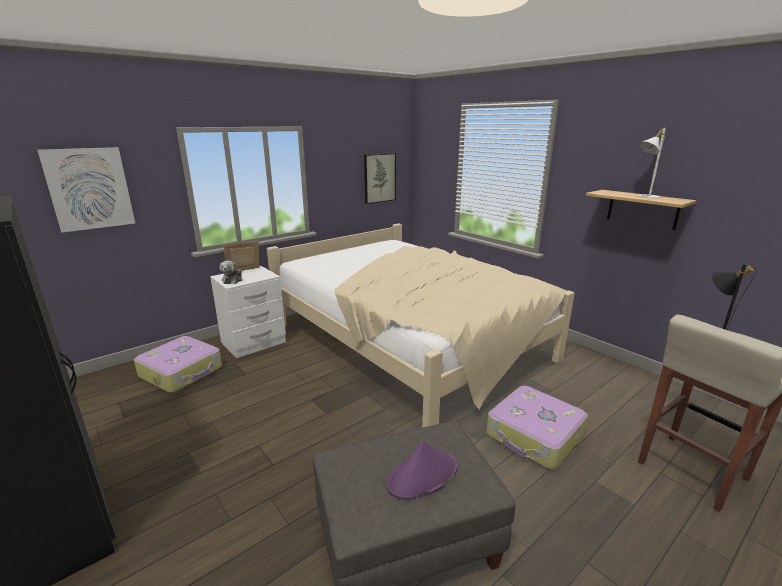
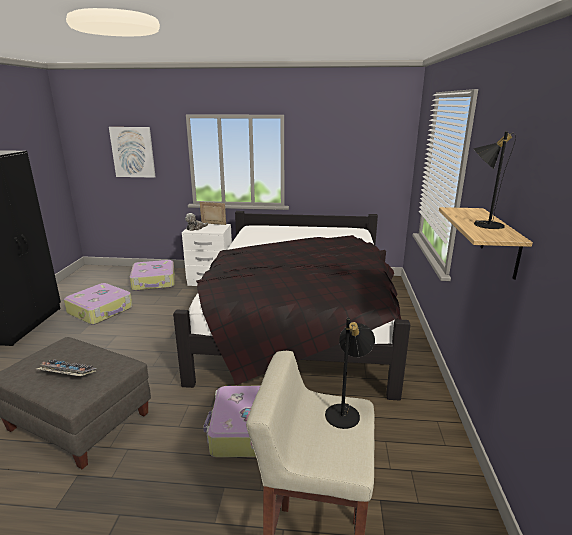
camera: 45 degrees right, 0 degrees up
(173, 434) = (101, 310): none -> suitcase
(379, 178) = (366, 166): picture -> none
(410, 342) = (299, 322): beige bed -> black bed
(422, 476) = (66, 374): purple hat -> keyboard
(645, 196) = (482, 224): white table lamp -> black table lamp

